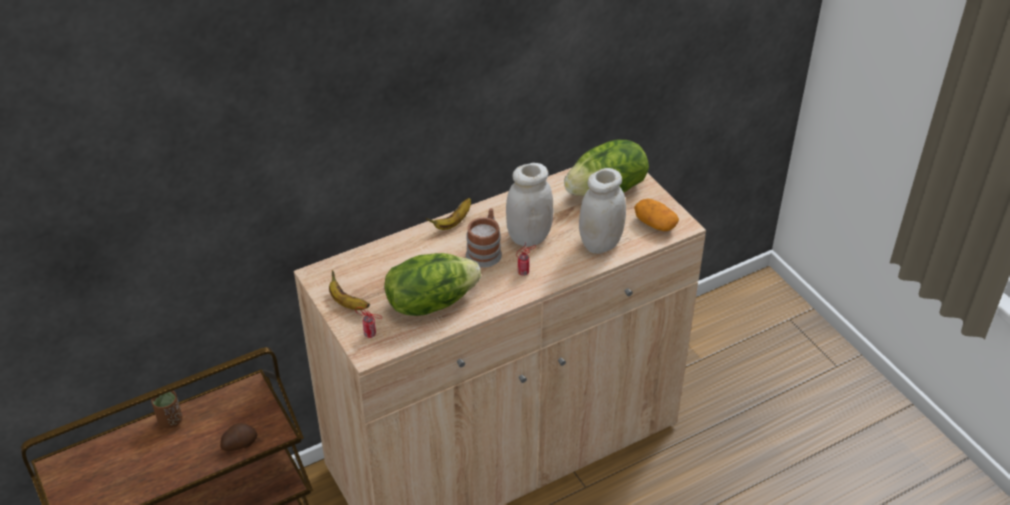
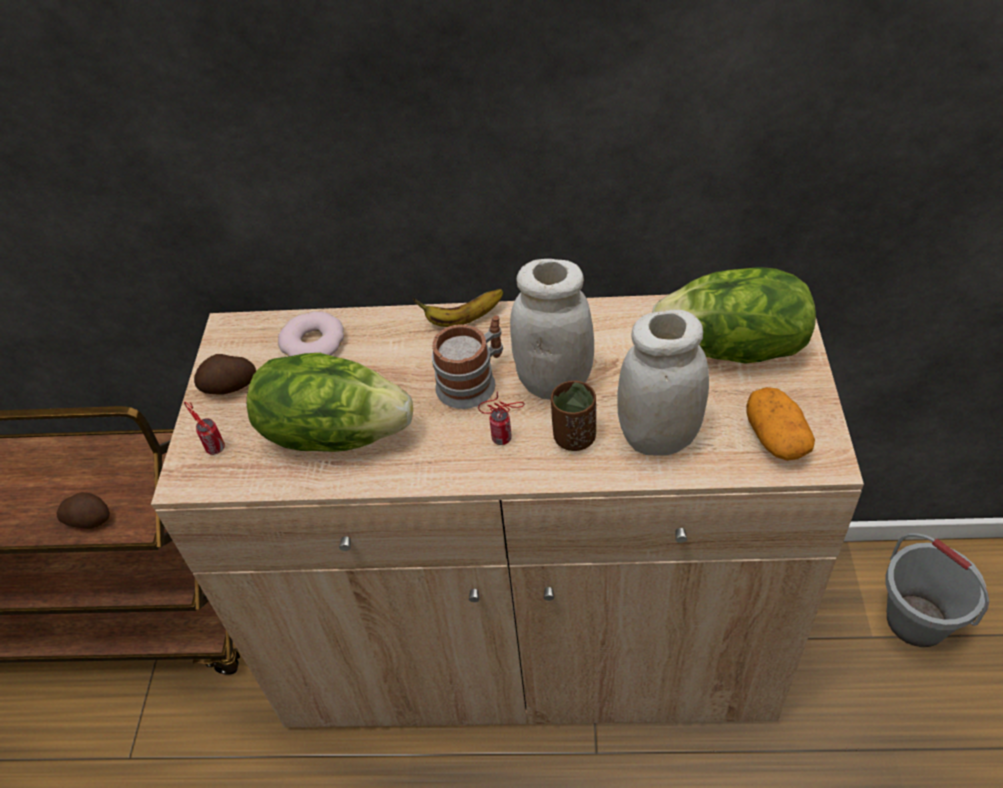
camera: 35 degrees right, 5 degrees up
(170, 420) = (47, 452): brown cup -> brown cup (574, 437)
(347, 303) = (229, 387): banana -> potato
(376, 264) = (313, 343): none -> donut
(720, 340) = (917, 620): none -> grey bucket

